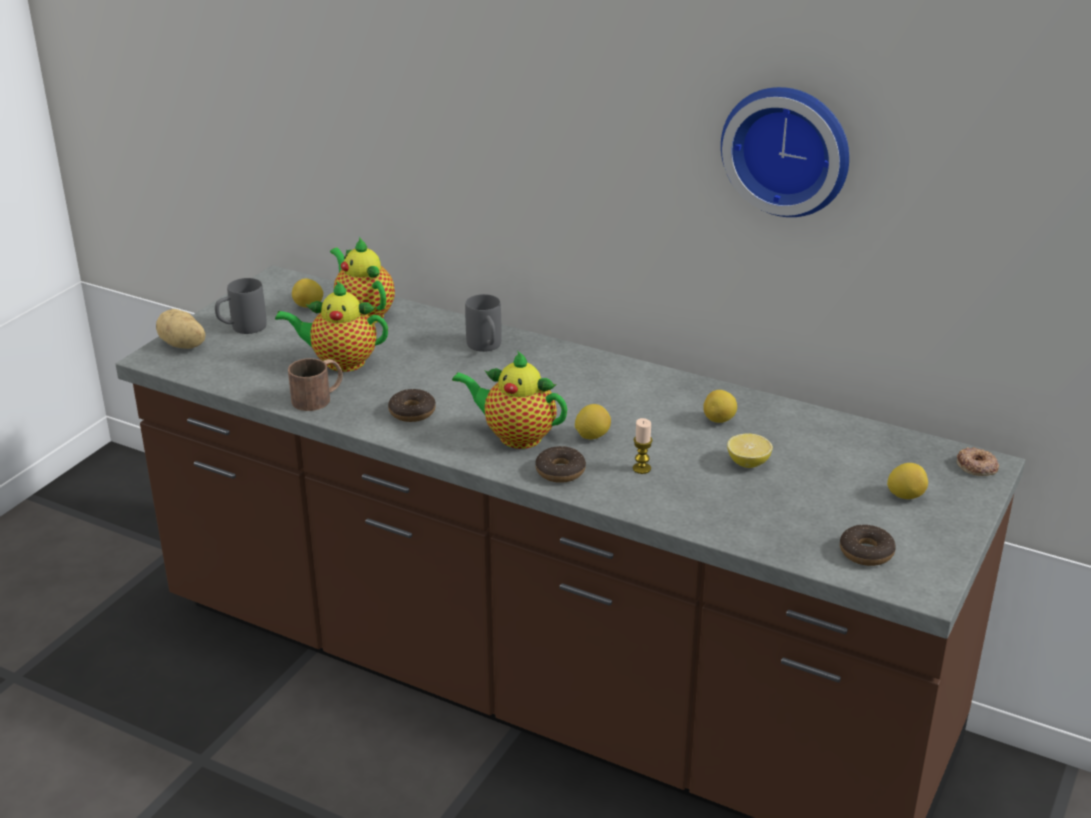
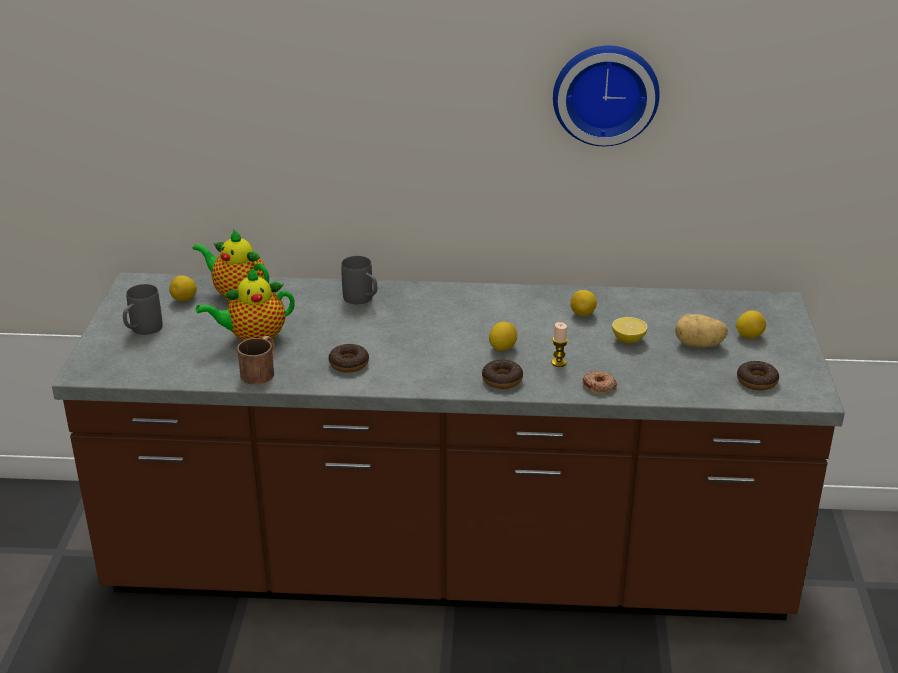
camera: 25 degrees left, 0 degrees up
(182, 345) = (101, 356): potato -> potato (698, 345)
(515, 436) = (445, 362): teapot -> none
(976, 466) = (776, 304): donut -> donut (599, 386)

